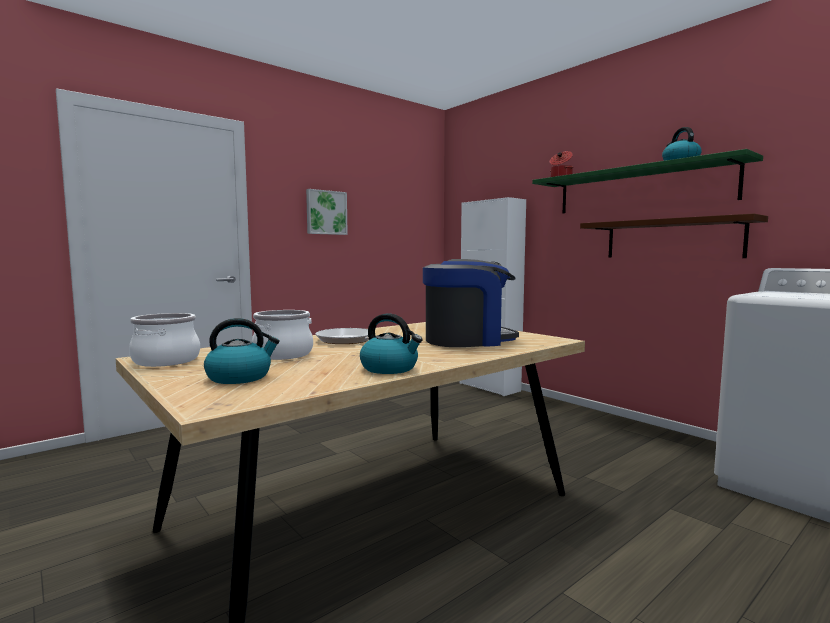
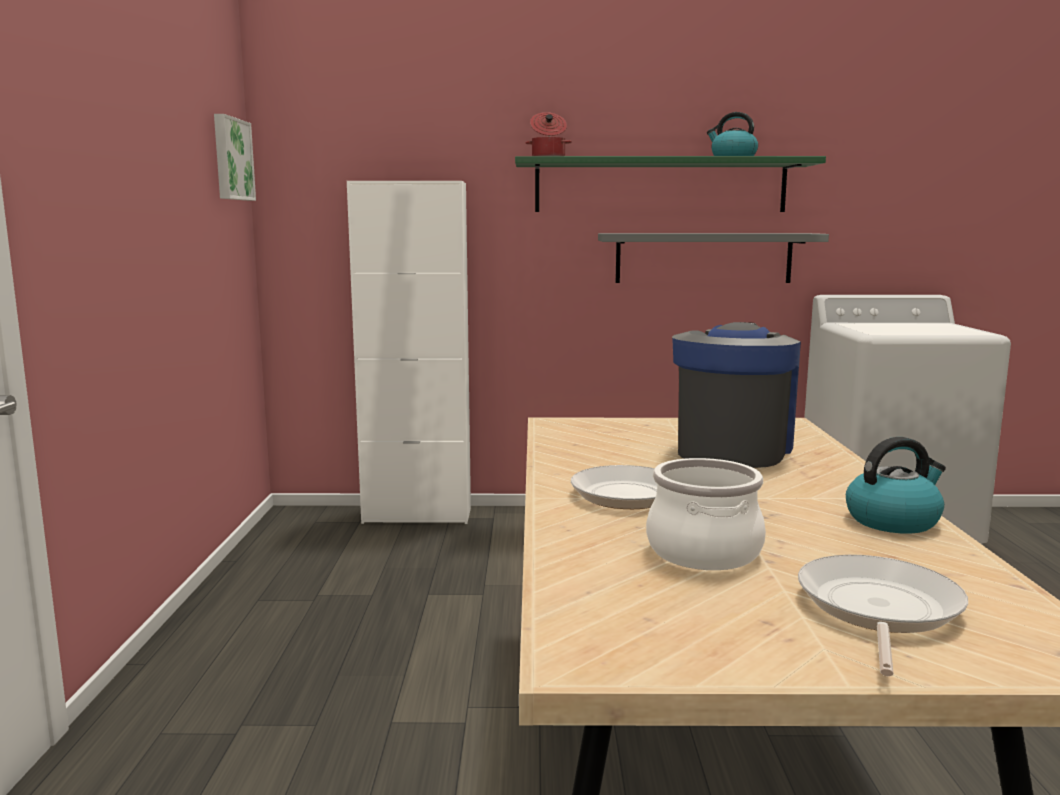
camera: 50 degrees left, 5 degrees up
(165, 361) = (642, 645): cooking pot -> none
(240, 377) = (877, 610): kettle -> frying pan
(326, 212) = (123, 199): picture -> picture (231, 159)
(671, 239) = (703, 258): brown shelf -> grey shelf

